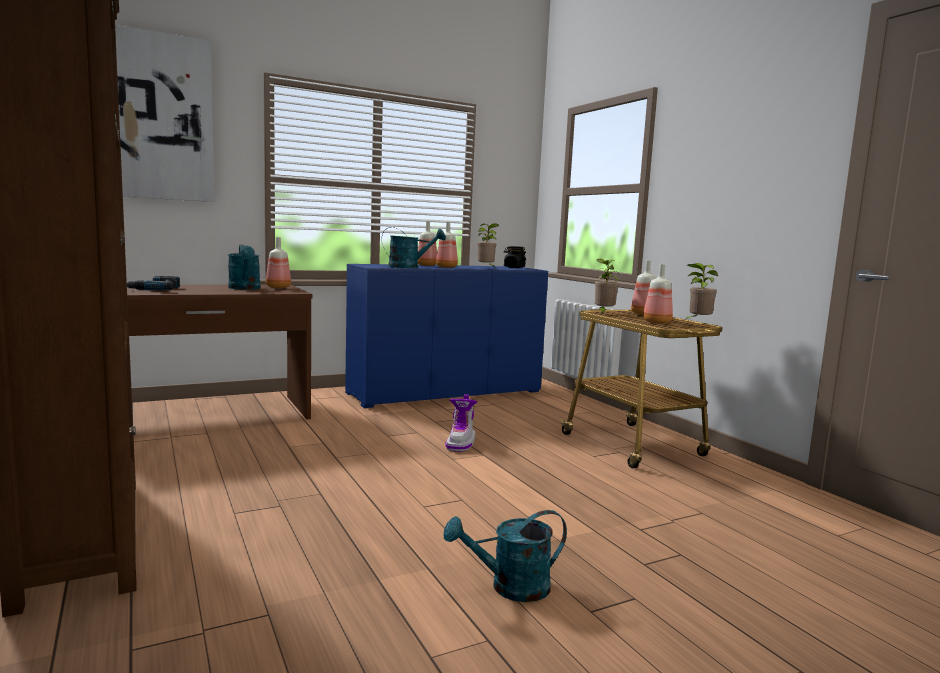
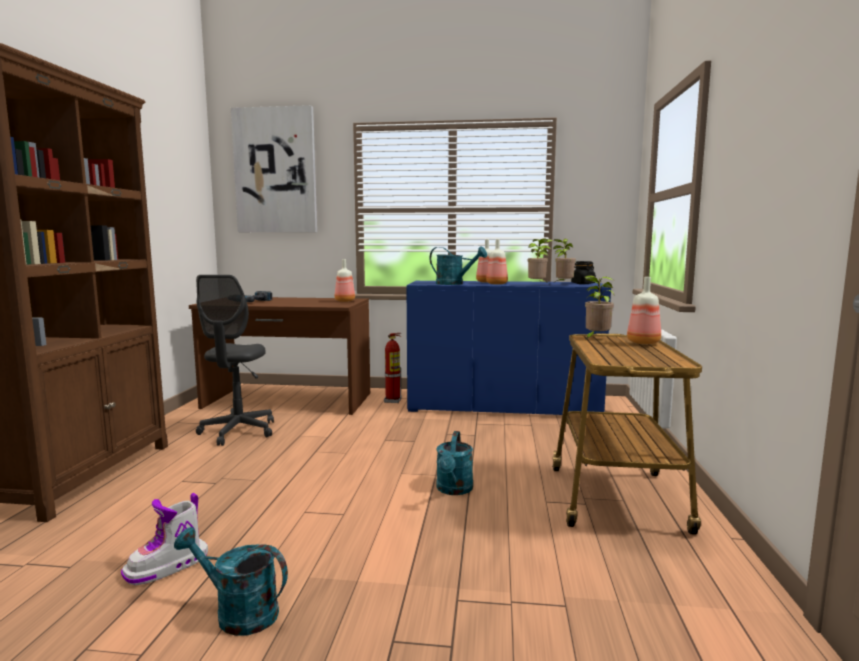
camera: 35 degrees right, 0 degrees up
(204, 455) = (238, 431): none -> grey office chair
(245, 288) = (315, 301): turquoise watering can -> turquoise watering can (453, 490)
(330, 400) = (393, 400): none -> fire extinguisher
(461, 443) = (434, 459): boot -> boot (168, 566)
(656, 322) = (624, 354): bottle -> none
(698, 322) = (685, 357): potted plant -> potted plant (563, 284)

